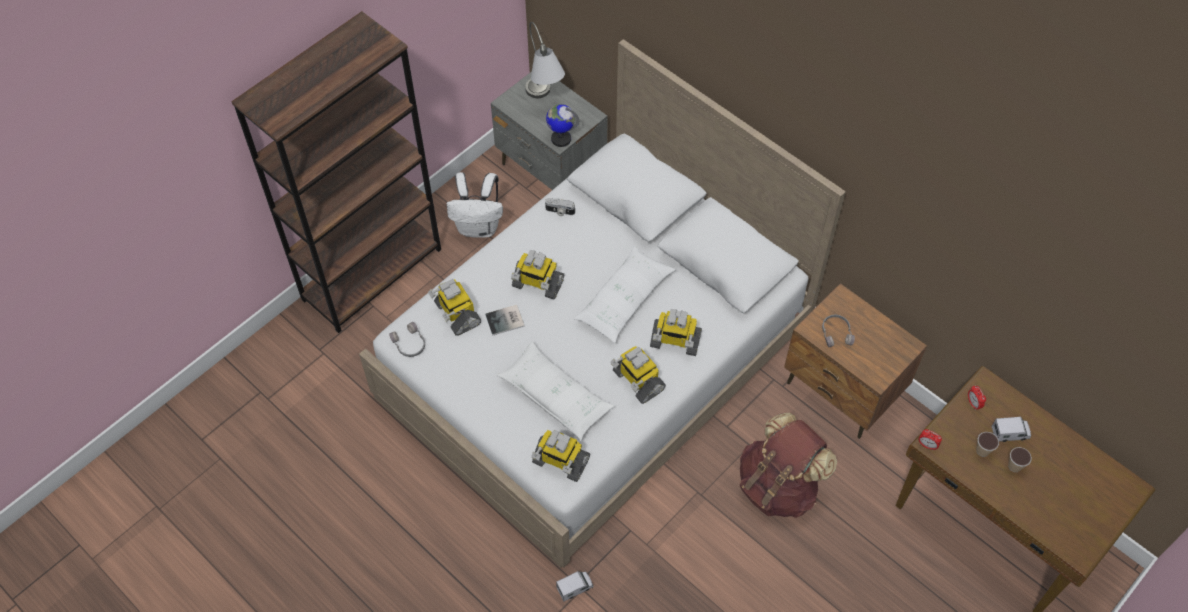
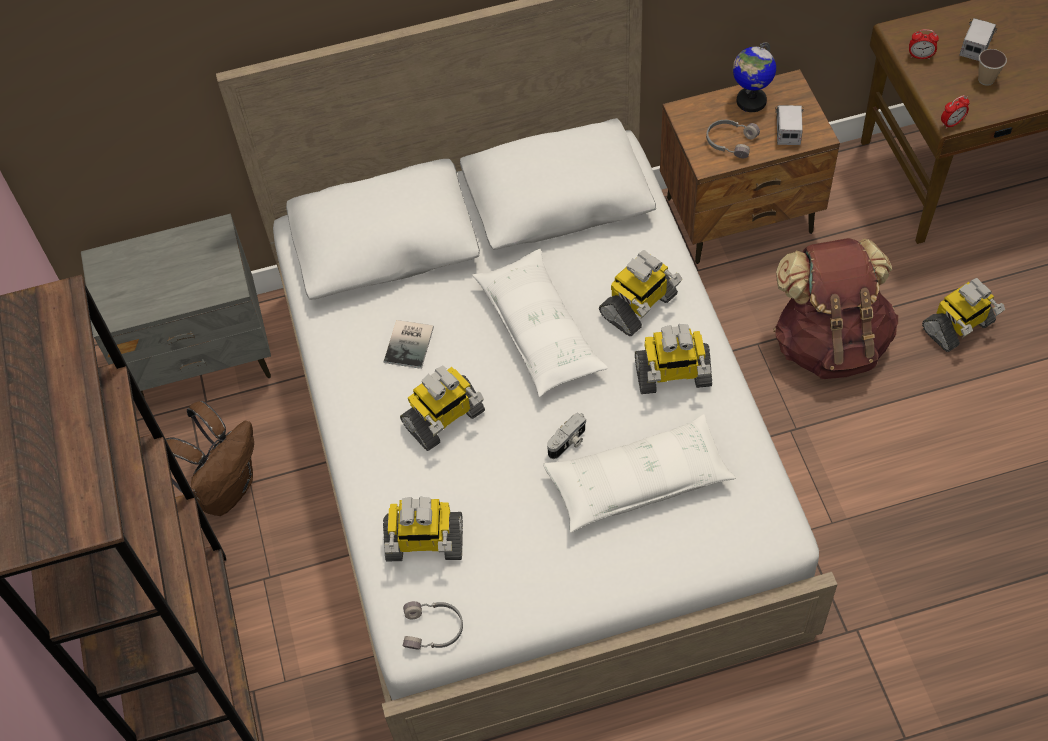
camera: 55 degrees left, 0 degrees up
(479, 227) = (225, 489): white backpack -> brown backpack
(506, 321) = (478, 485): book -> book (411, 344)
(544, 101) = (146, 272): grey table lamp -> none
(560, 211) = (345, 338): camera -> camera (568, 442)
(560, 462) = (743, 523): toy robot -> toy robot (958, 327)
(561, 139) = (225, 282): globe -> globe (750, 101)
(575, 588) = (851, 637): toy truck -> toy truck (788, 129)
(1014, 466) = (1020, 62): cup -> none

